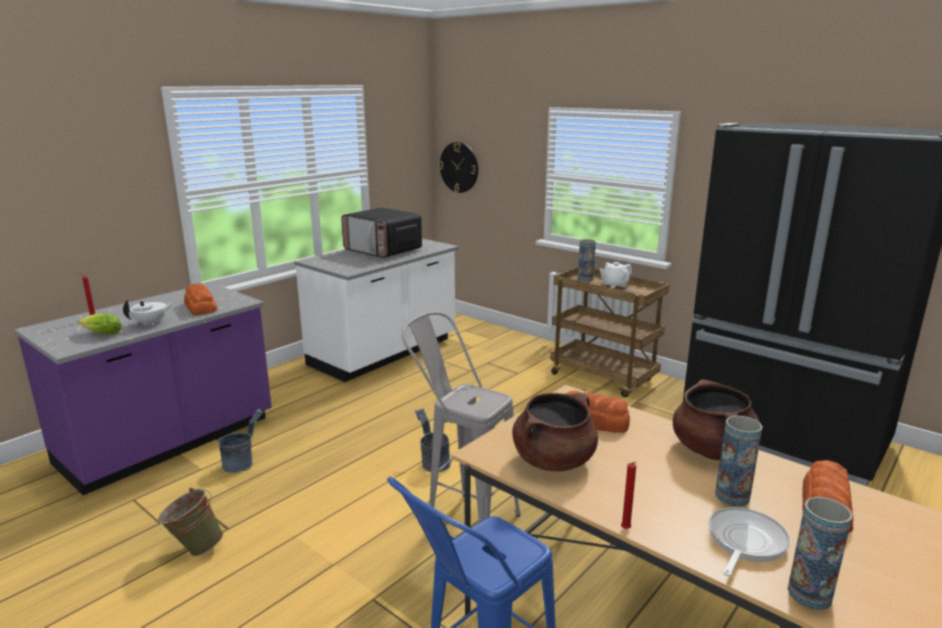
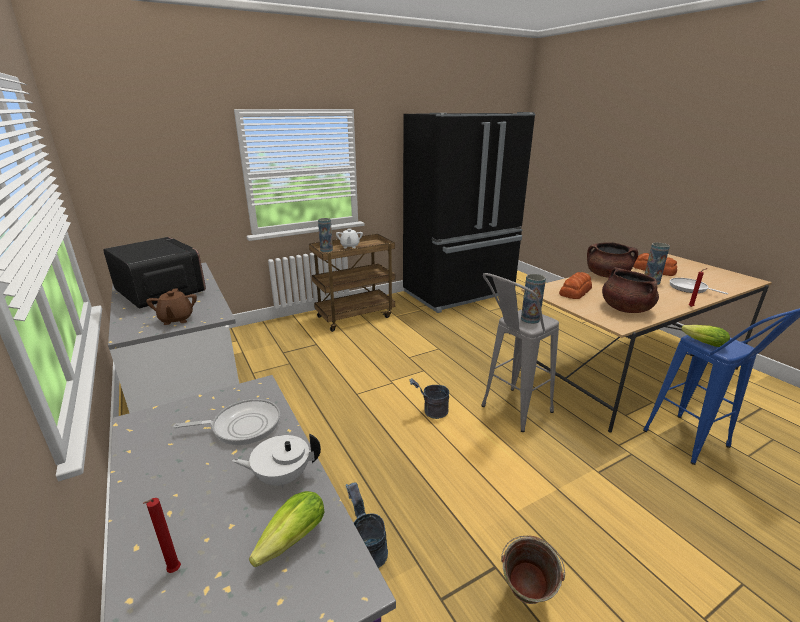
camera: 70 degrees left, 5 degrees up
(151, 323) = (282, 477): white teapot -> white teapot turned 75 degrees counterclockwise
(201, 306) = (242, 426): bread -> frying pan
(337, 264) = (176, 319): none -> brown teapot
(383, 250) = (160, 292): microwave -> microwave turned 105 degrees counterclockwise
(459, 167) = (119, 185): wall clock -> none
(482, 532) = (701, 342): none -> lettuce
(809, 594) = (722, 288): vase -> vase (530, 319)

